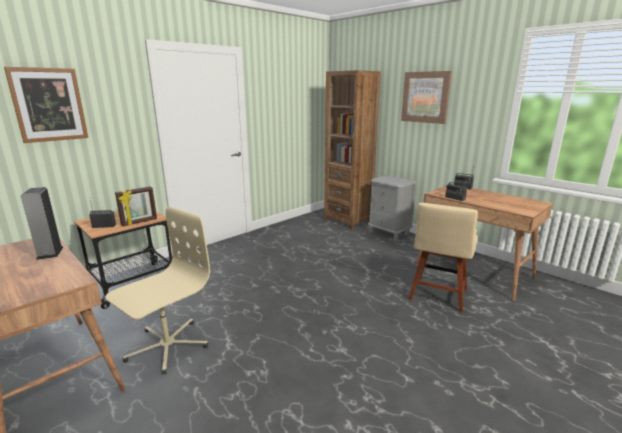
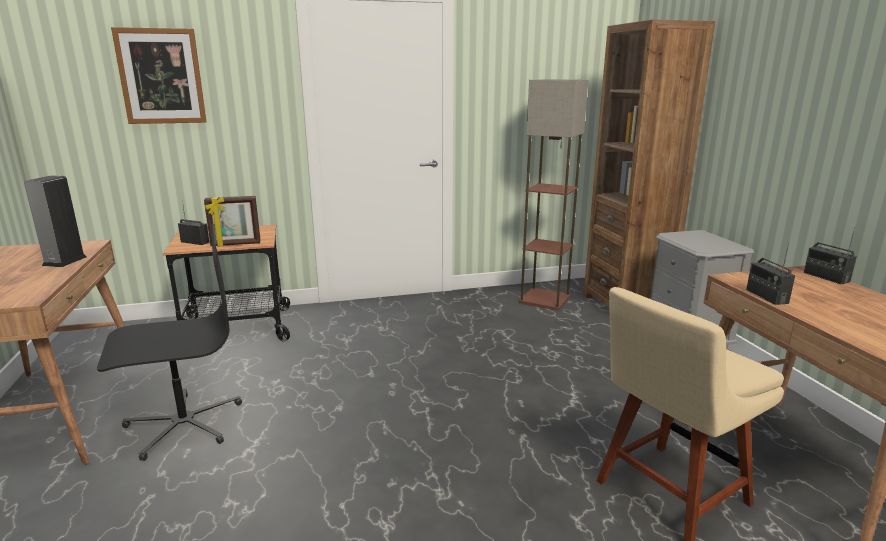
camera: 30 degrees right, 0 degrees up
(167, 346) = (183, 424): beige office chair -> black office chair
(307, 225) = (545, 299): none -> floor lamp
(425, 97) = (793, 72): picture -> none

